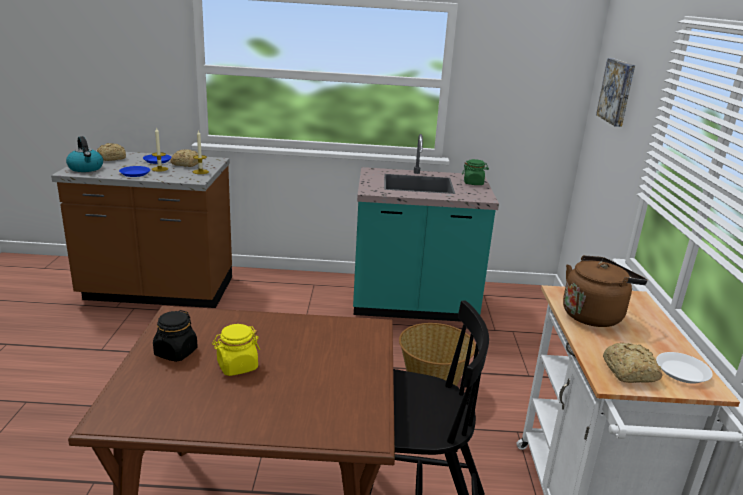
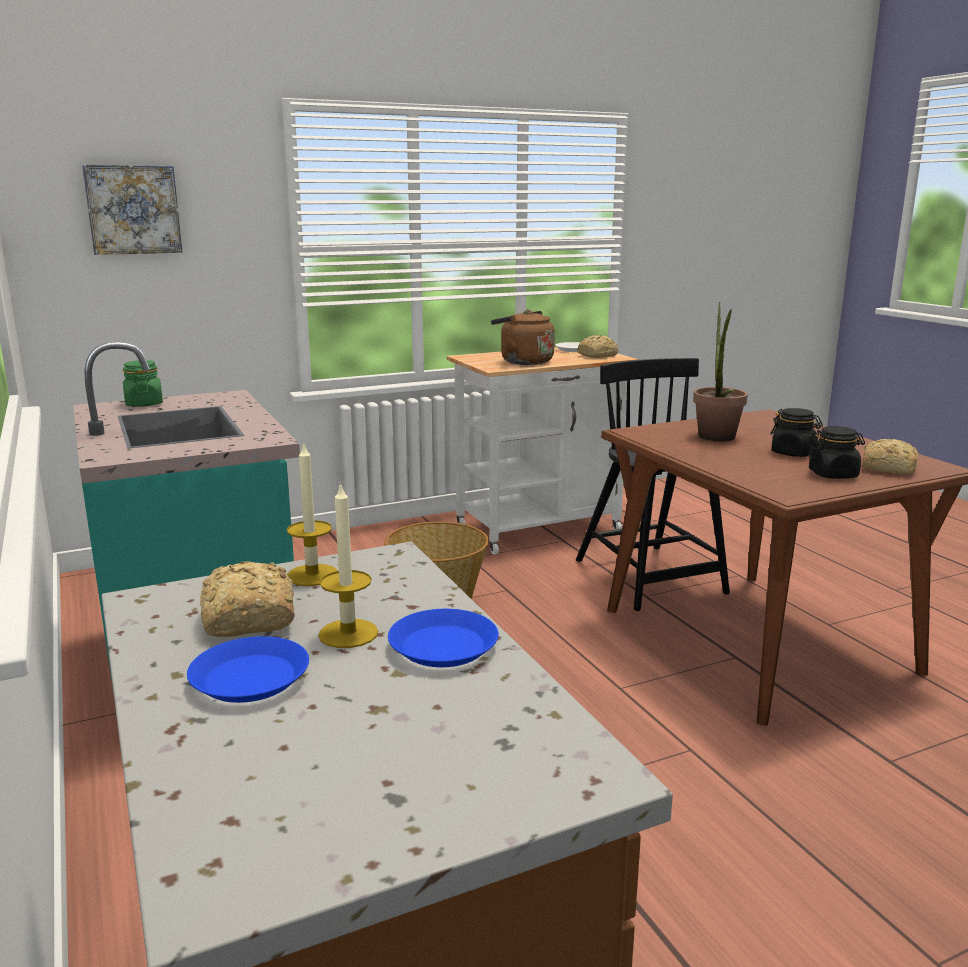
camera: 115 degrees left, 5 degrees down
(86, 168) = (506, 763): kettle -> none
(113, 158) = (296, 792): bread -> bread (886, 468)
(237, 366) = (793, 453): yellow jar -> black jar
(312, 352) = (716, 439): none -> potted plant

